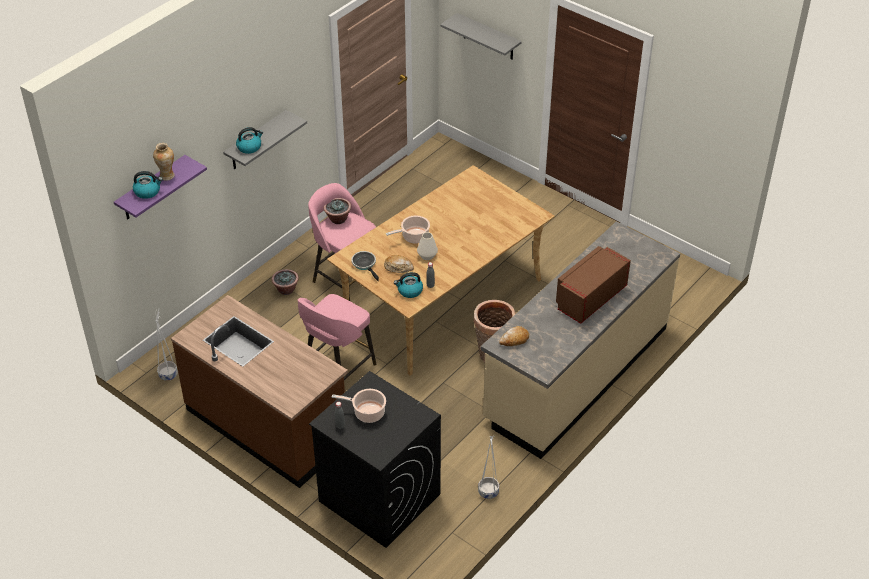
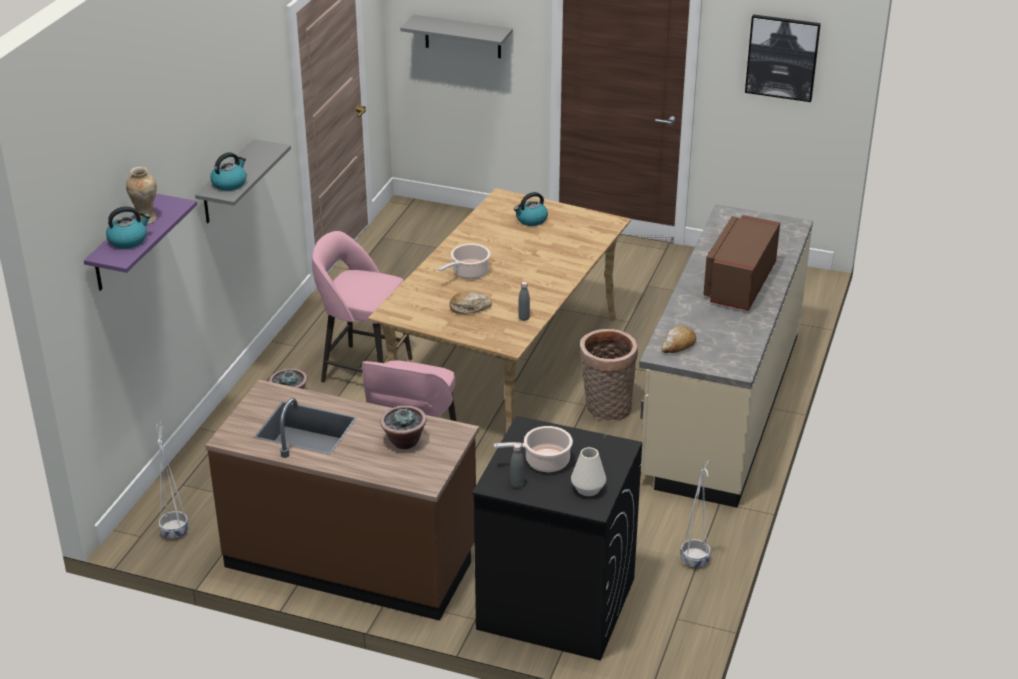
camera: 20 degrees left, 10 degrees down
(338, 219) = (349, 279): potted plant -> potted plant (404, 442)
(365, 264) = (423, 313): frying pan -> none
(409, 291) = (500, 329): kettle -> kettle (531, 220)
(427, 255) = (499, 288): white vase -> white vase (588, 489)
(703, 115) = (782, 57): none -> picture

